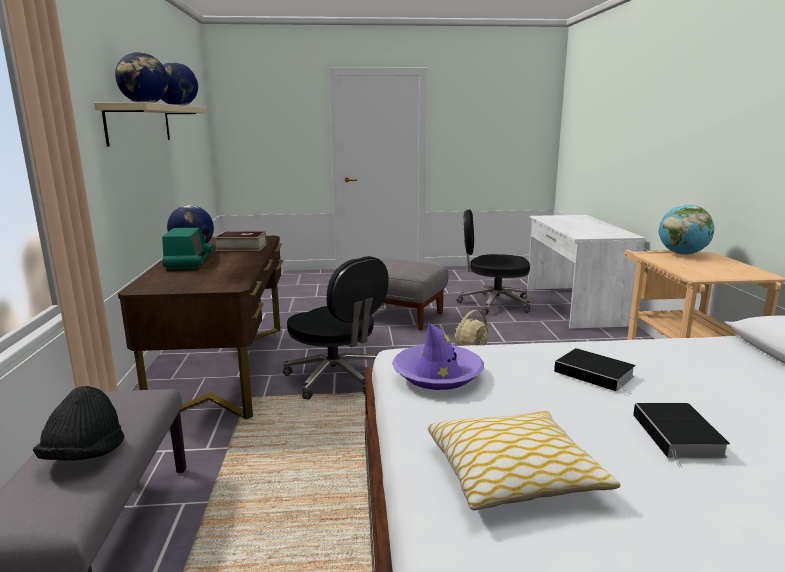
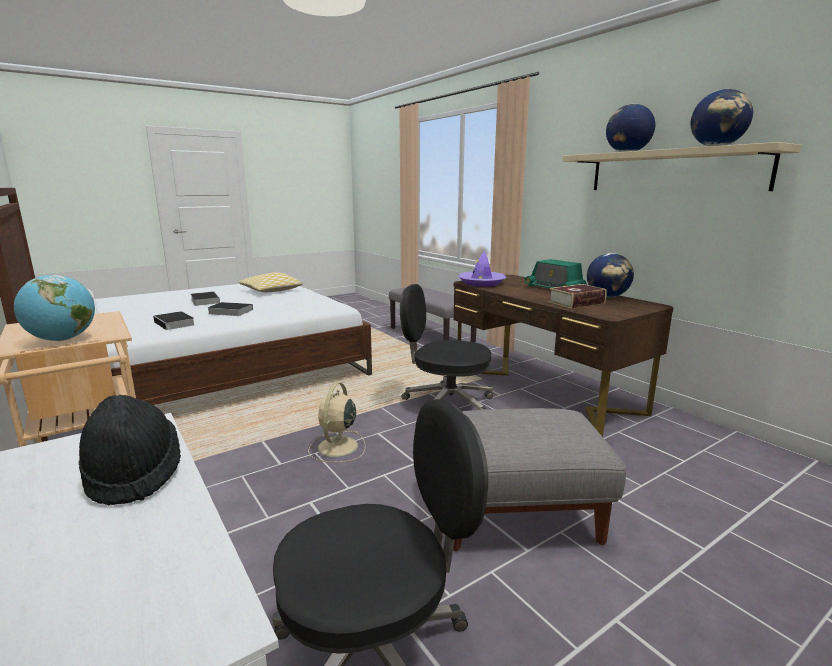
camera: 150 degrees right, 0 degrees up
(84, 456) = (424, 292): black hat -> black hat (134, 474)
(437, 374) = (313, 300): purple hat -> purple hat (481, 283)
(671, 361) = (175, 324): none -> book

